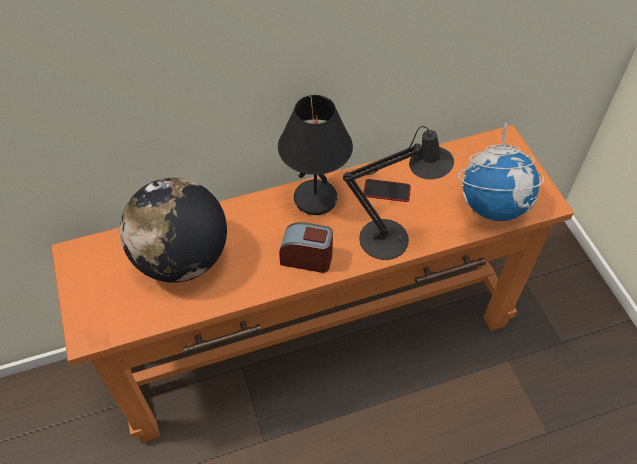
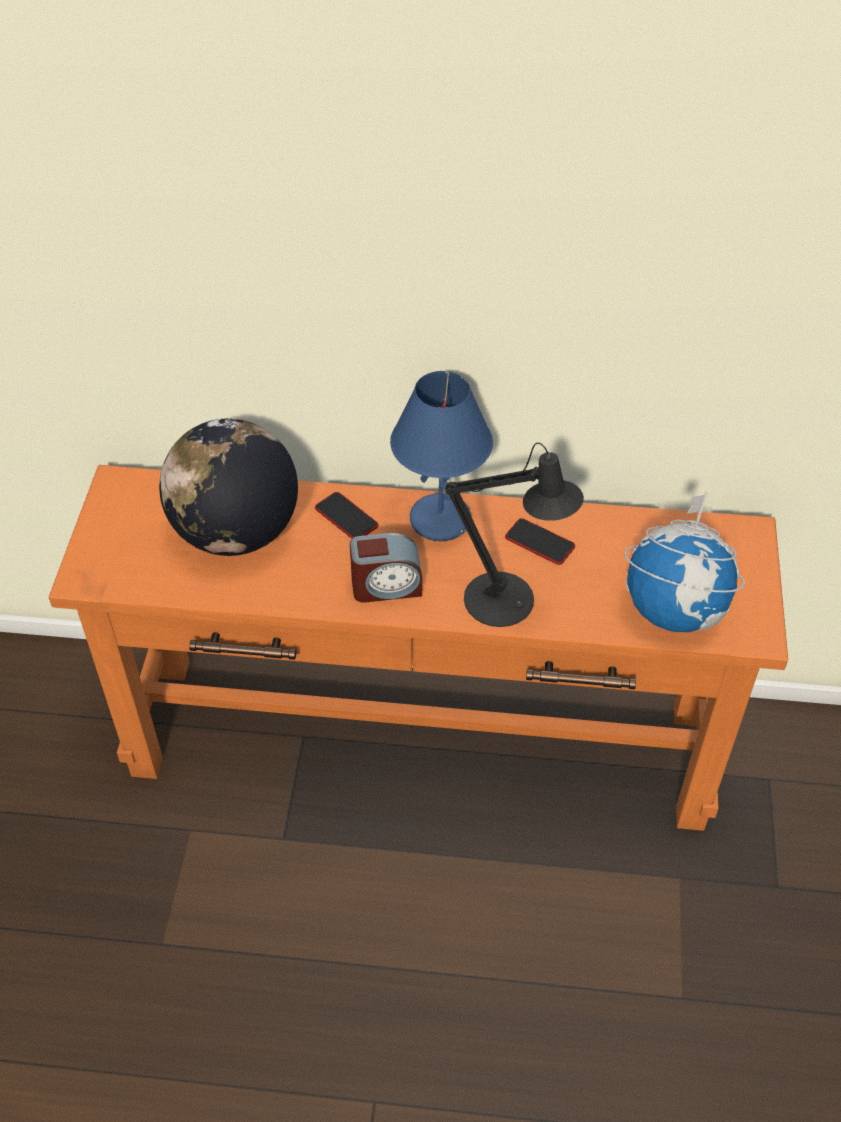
camera: 25 degrees right, 5 degrees down
(252, 219) = (346, 517): none -> phone
(307, 258) = (386, 586): alarm clock -> alarm clock turned 135 degrees clockwise
(316, 198) = (441, 520): black table lamp -> blue table lamp

